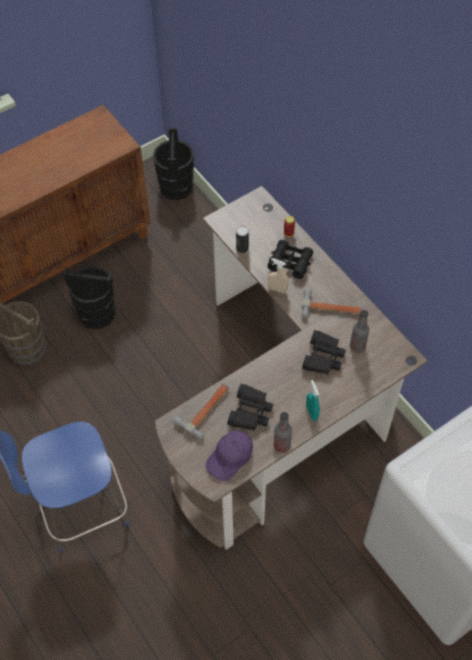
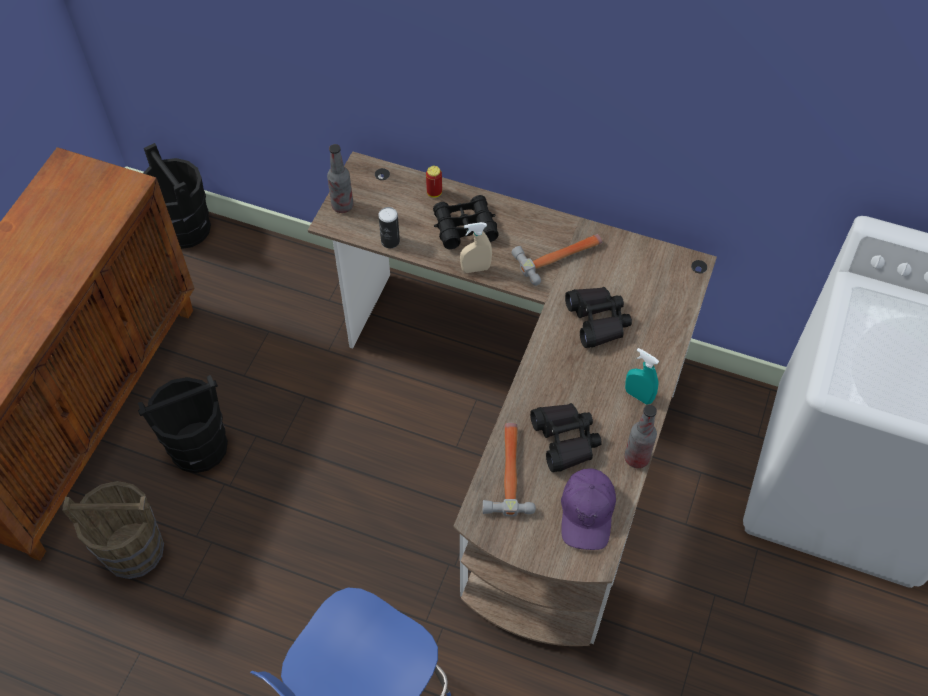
camera: 35 degrees left, 0 degrees up
(357, 347) = (626, 285): bottle -> bottle (342, 206)

